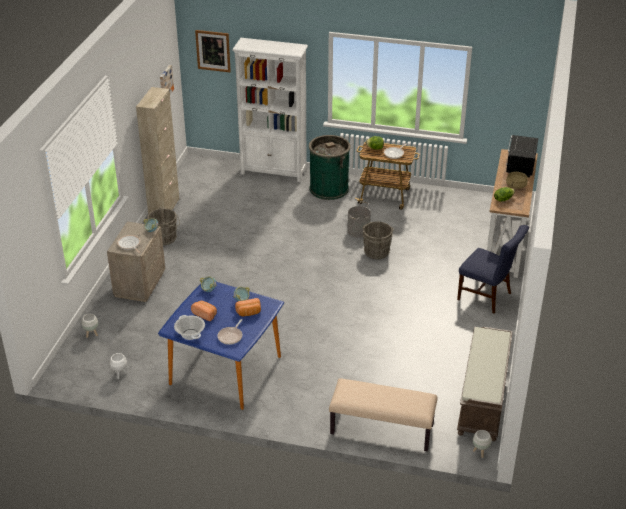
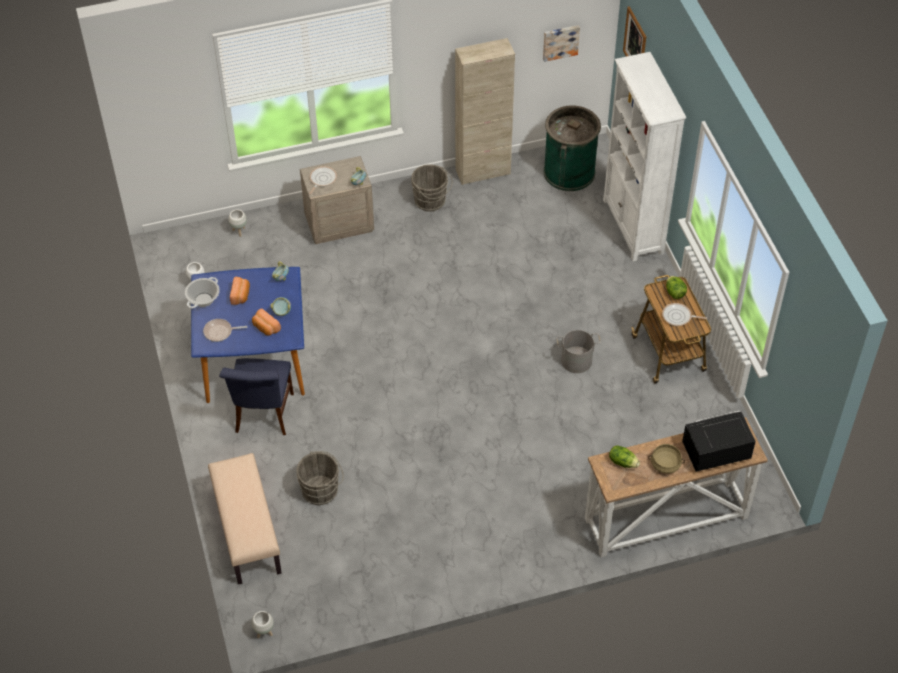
camera: 60 degrees right, 15 degrees up
(329, 188) = (641, 294): green trash can -> green trash can (569, 172)
(377, 251) = (550, 395): grey bucket -> grey bucket (322, 490)
(483, 399) = (350, 604): brown bench -> none
(487, 297) = (539, 540): blue chair -> blue chair (263, 416)

